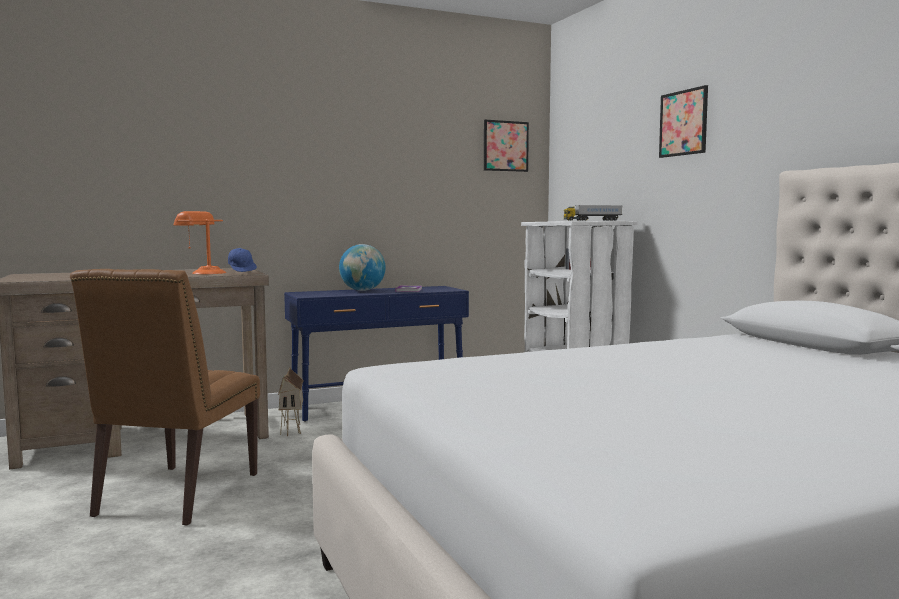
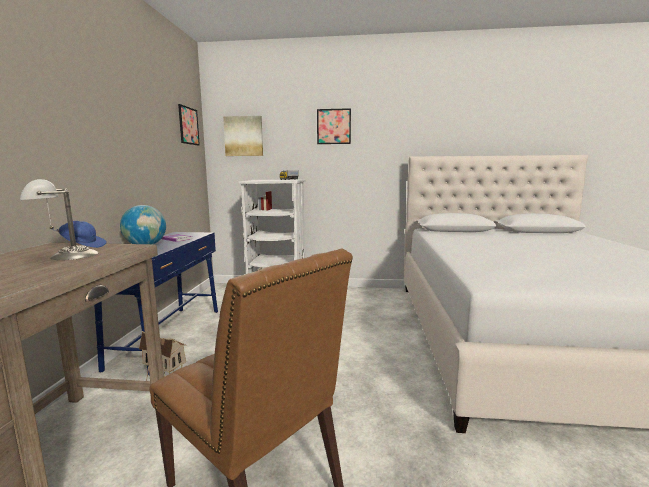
camera: 60 degrees left, 5 degrees up
(203, 272) = (64, 256): orange table lamp -> white table lamp
(582, 153) = (244, 136): none -> picture

